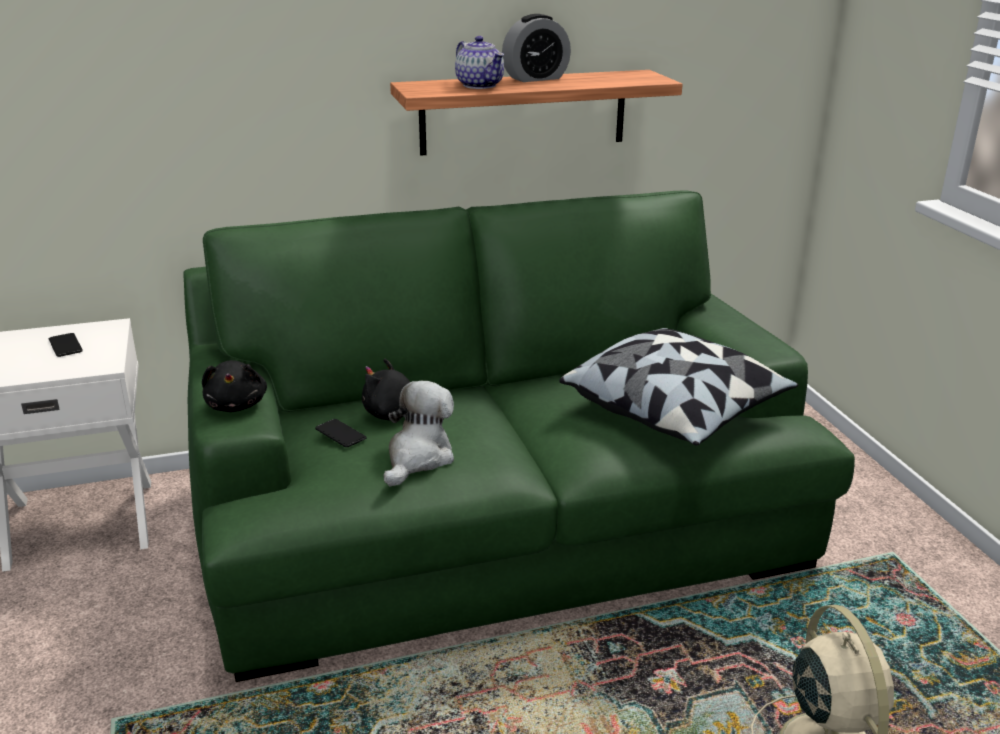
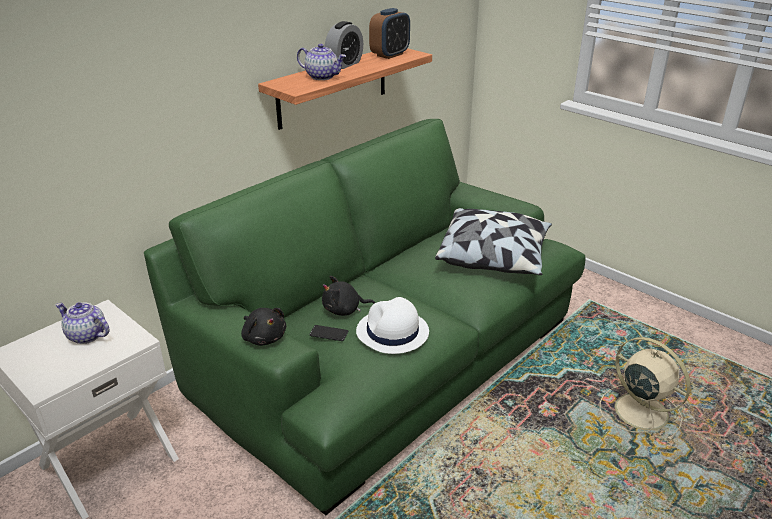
camera: 30 degrees left, 5 degrees up
(65, 345) = (86, 335): phone -> teapot
(418, 458) = (392, 332): plush toy -> white hat
(618, 77) = (390, 55): none -> alarm clock

